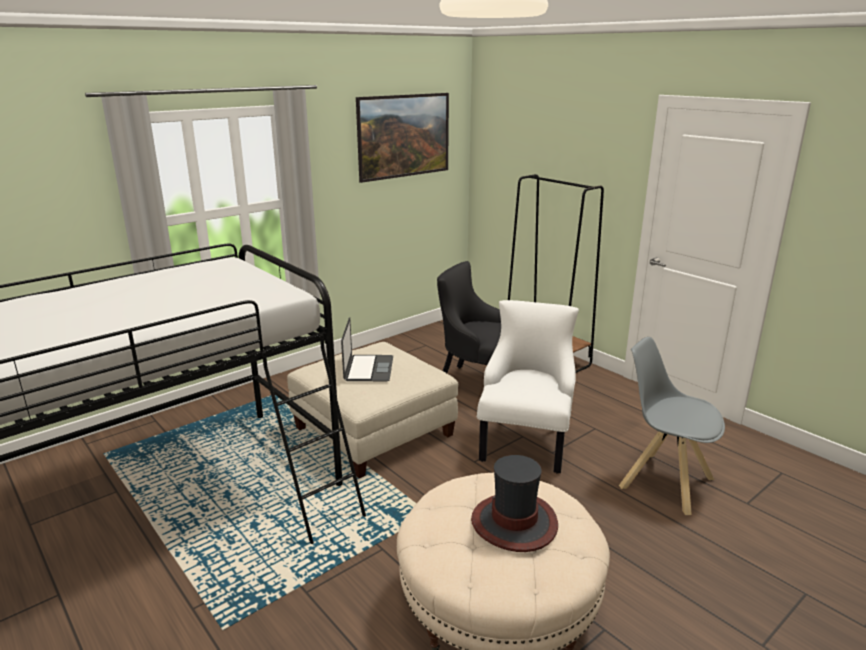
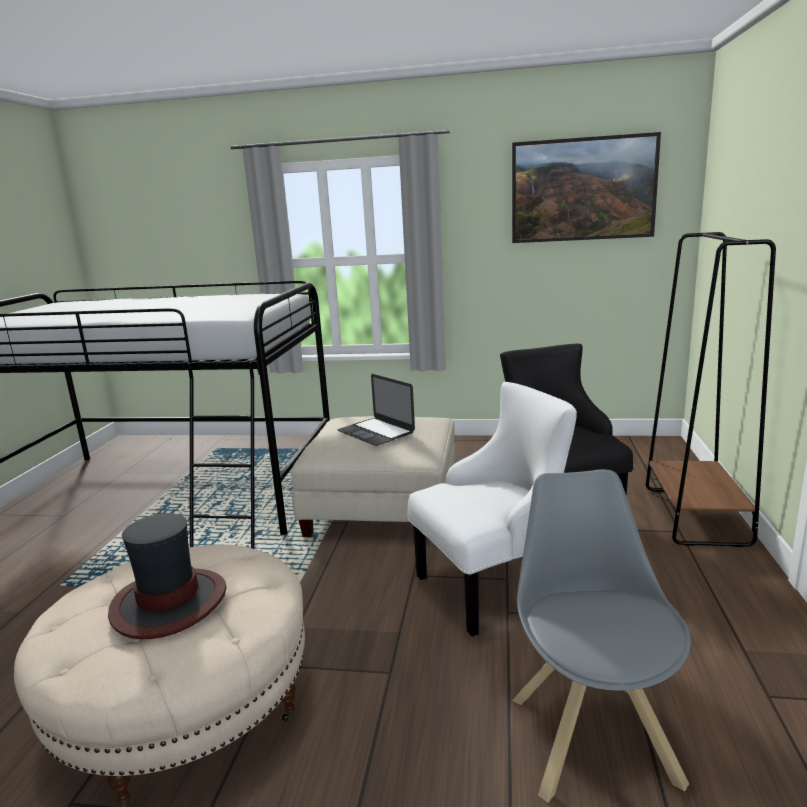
camera: 50 degrees right, 5 degrees down
(368, 368) = (376, 432): laptop -> laptop turned 90 degrees clockwise

